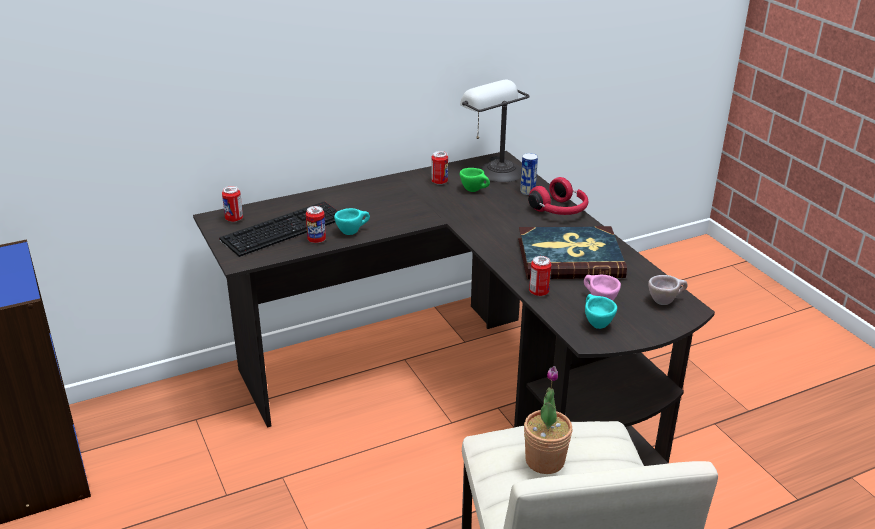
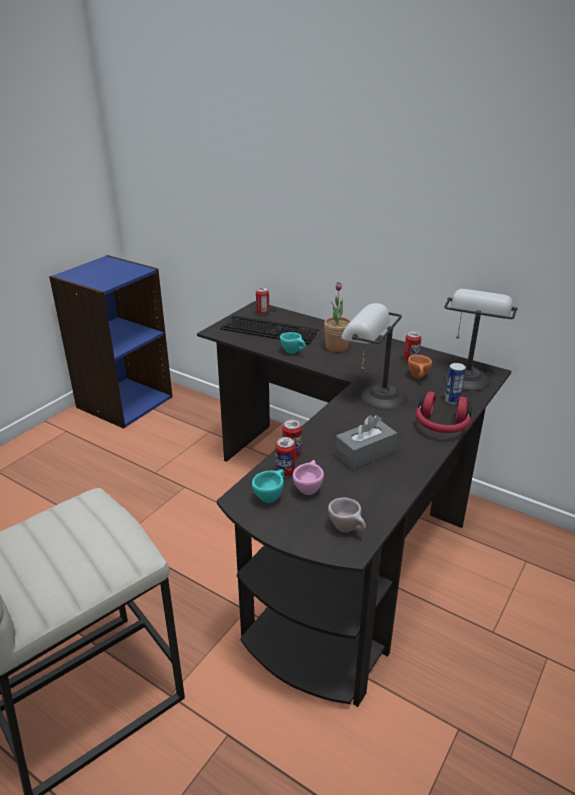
camera: 60 degrees right, 0 degrees up
(316, 240) = (268, 344): can -> can (285, 472)
(475, 190) = (419, 377): green cup -> orange cup
(481, 221) = (373, 395): none -> table lamp
(545, 461) = (69, 527): potted plant -> potted plant (336, 347)
(569, 258) = (365, 453): book -> grey tissue box

